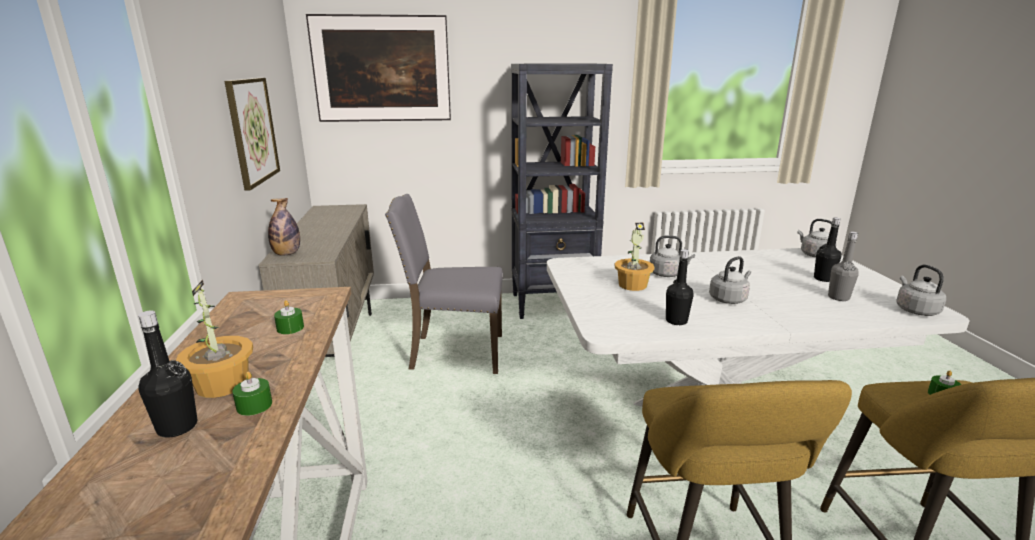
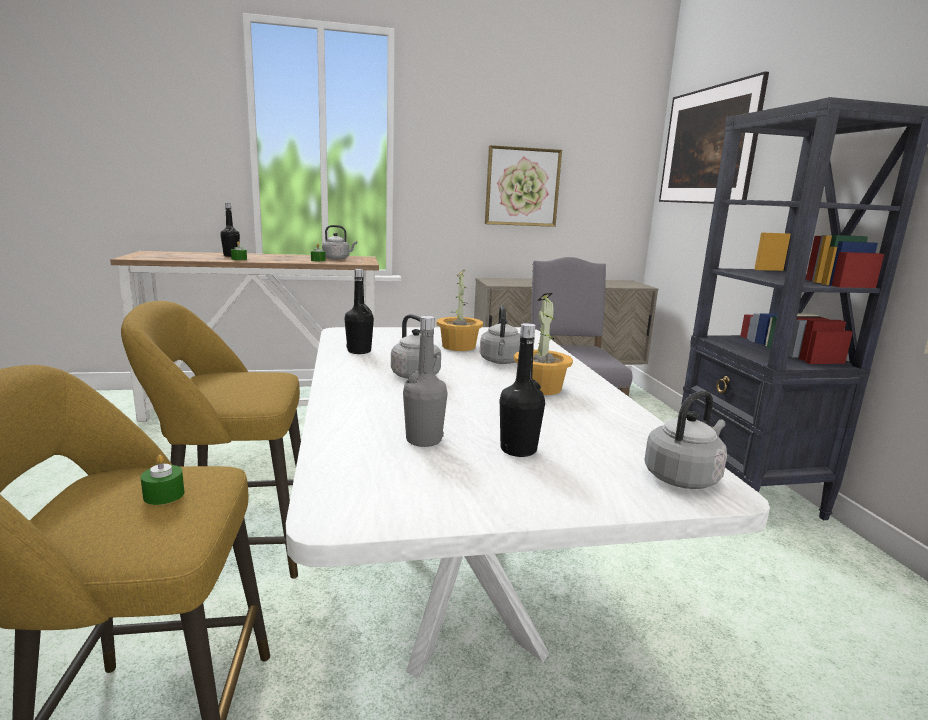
camera: 85 degrees right, 5 degrees down
(223, 384) = (263, 257): potted plant -> potted plant (541, 388)
(287, 254) = (498, 279): bottle -> none
(915, 310) = (358, 492): grey kettle -> grey kettle (337, 259)

